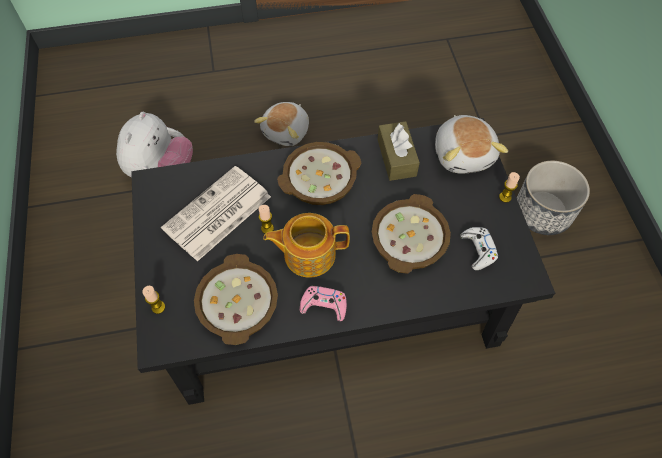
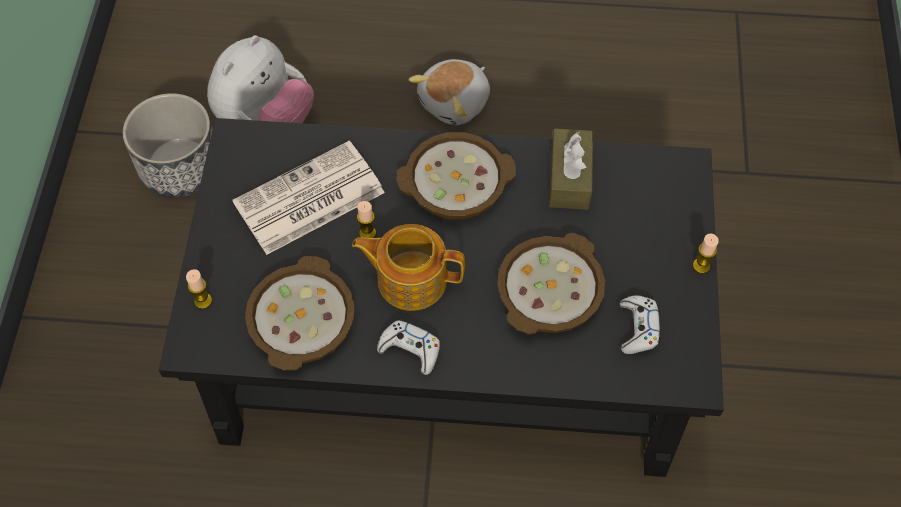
camera: 15 degrees right, 0 degrees up
(324, 305) = (410, 349): pink game controller -> white game controller
(463, 154) = (664, 193): plush toy -> none
(542, 212) = (793, 304): planter -> planter (180, 167)

